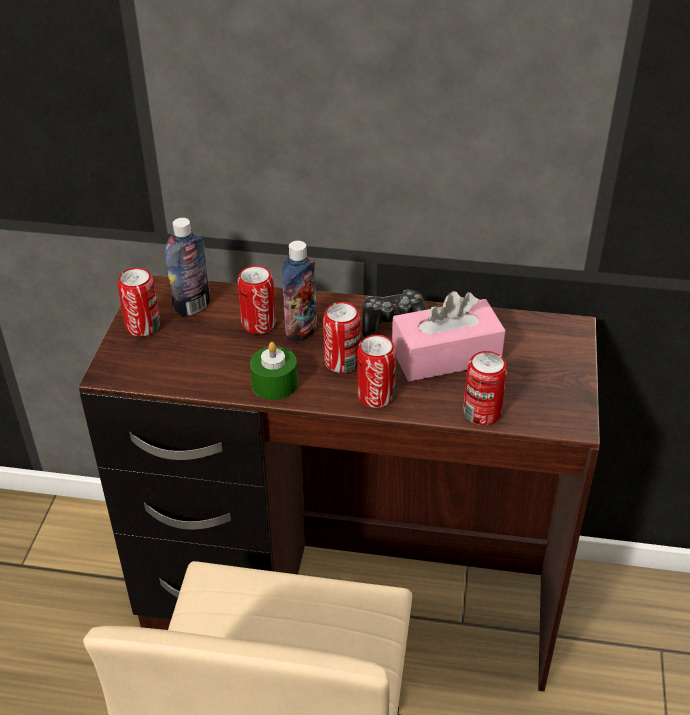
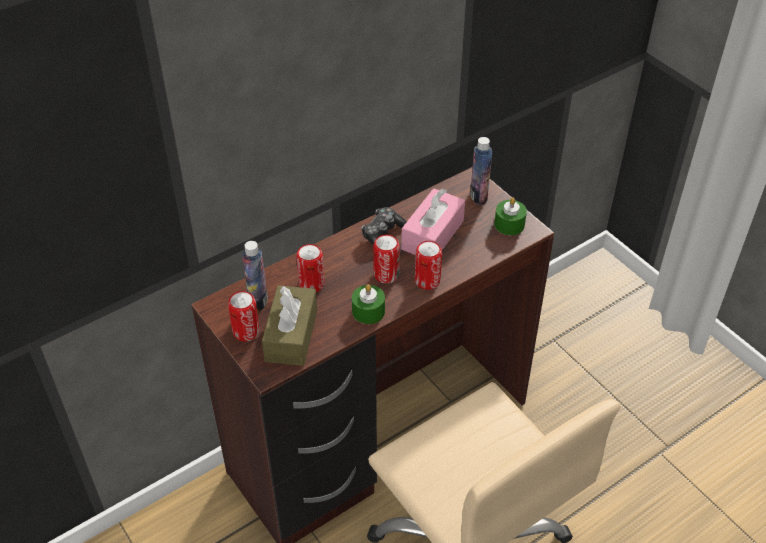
camera: 45 degrees left, 5 degrees up
(175, 356) = (291, 335): none -> brown tissue box
(301, 331) = (341, 272): bottle -> bottle (478, 196)
(482, 413) = (487, 254): can -> none
(552, 400) = (509, 224): none -> green candle

